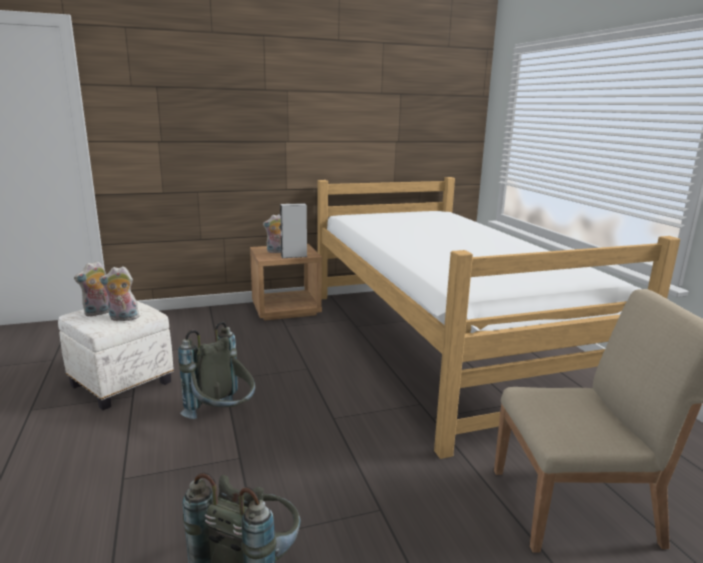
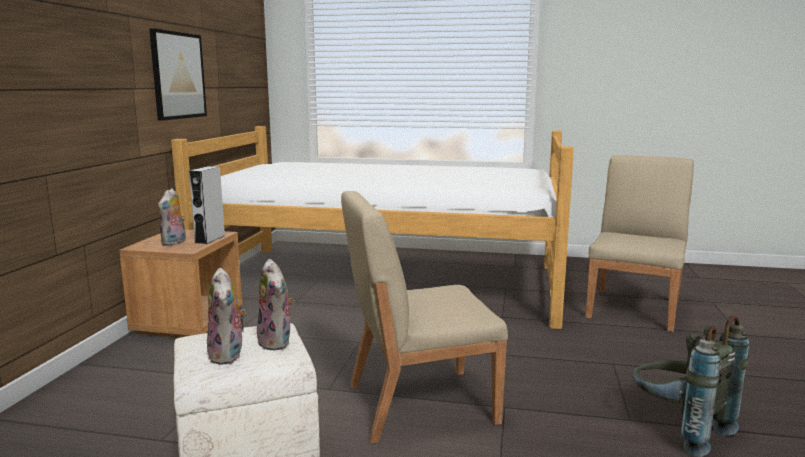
camera: 60 degrees left, 5 degrees down
(123, 318) = (277, 342): plush toy -> plush toy turned 45 degrees counterclockwise
(223, 418) = (418, 403): grey backpack -> beige chair
(338, 132) = (178, 75): none -> picture

